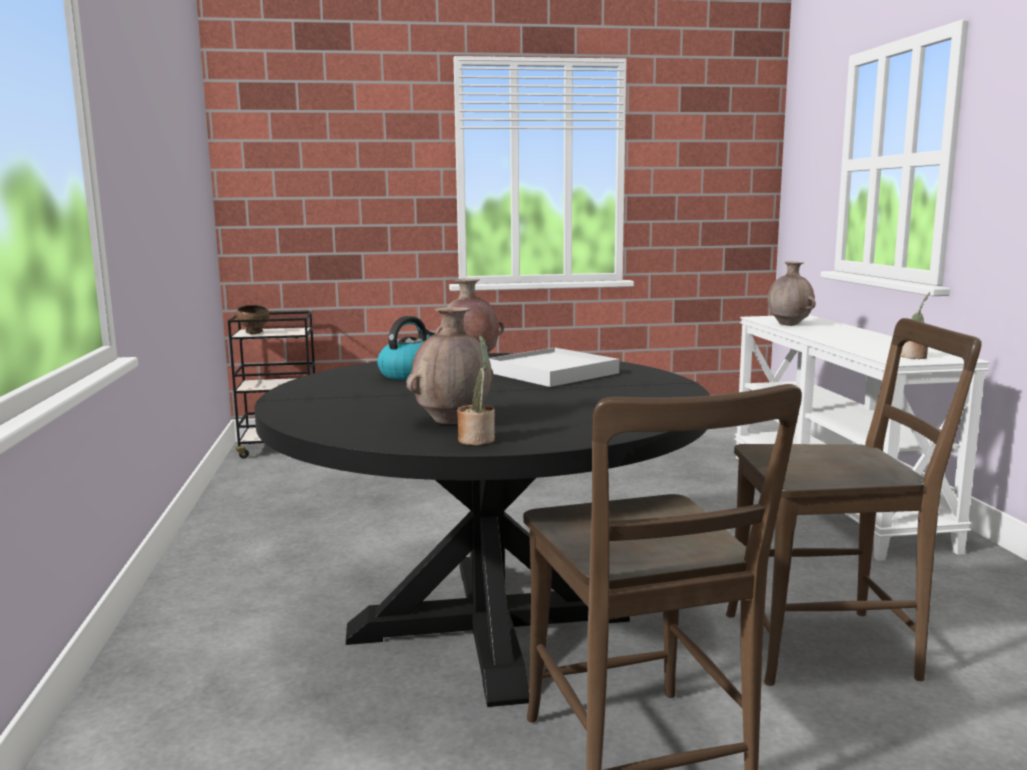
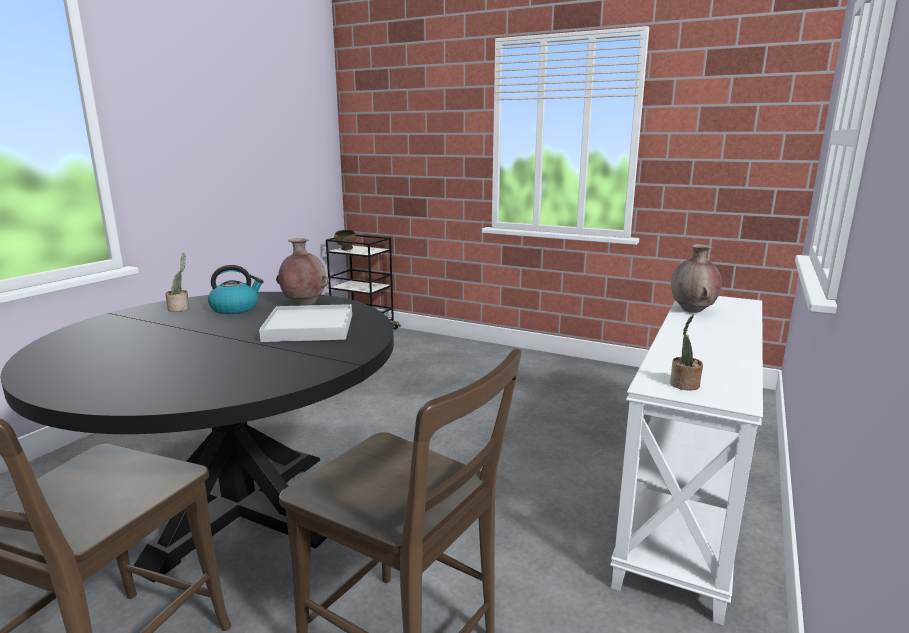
camera: 35 degrees right, 5 degrees up
(452, 421) = (110, 359): brown vase -> none
(477, 439) = (63, 381): potted plant -> potted plant (180, 309)

